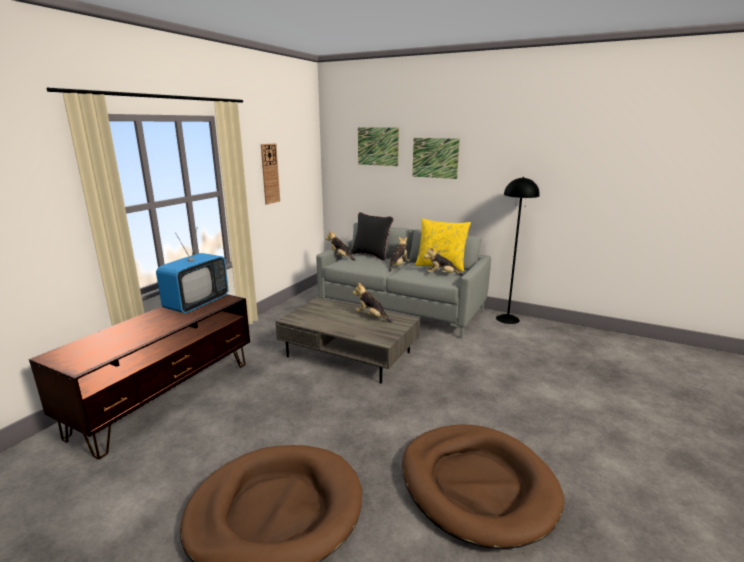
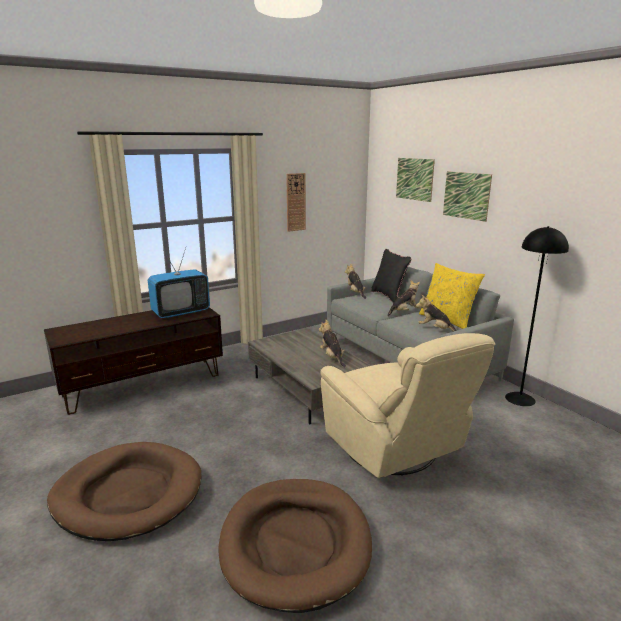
camera: 30 degrees right, 0 degrees up
(469, 383) = (395, 451): none -> beige armchair

